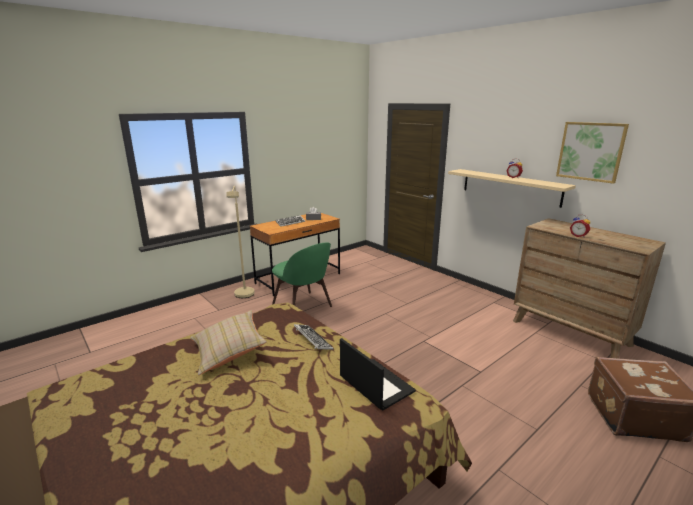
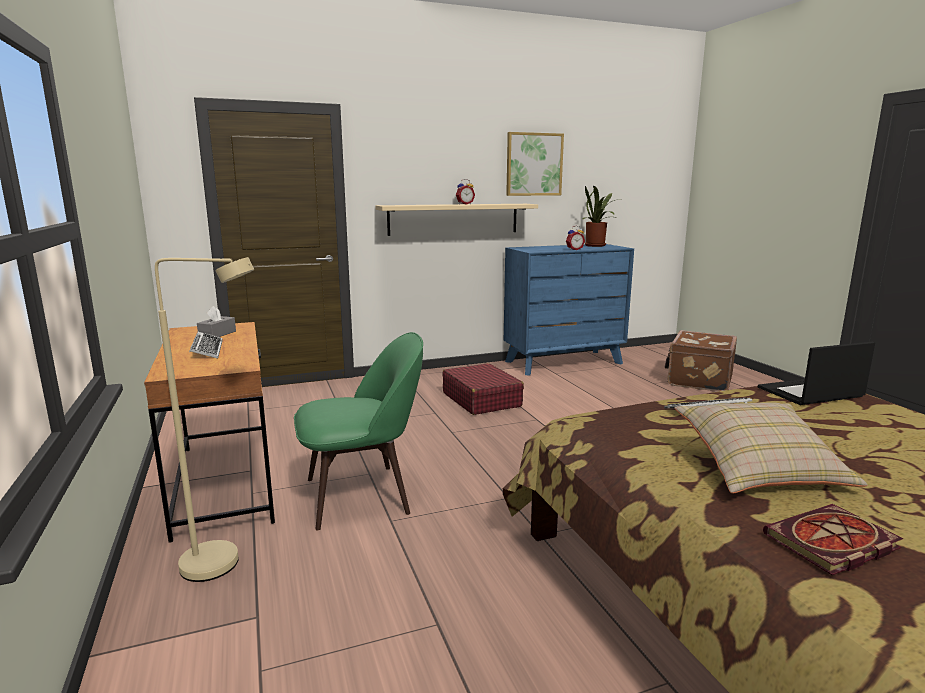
camera: 70 degrees left, 5 degrees down
(156, 364) = (831, 544): none -> book
(443, 313) = (481, 400): none -> red suitcase
(570, 333) = (563, 362): brown dresser -> blue dresser
(632, 241) = (597, 246): none -> potted plant

